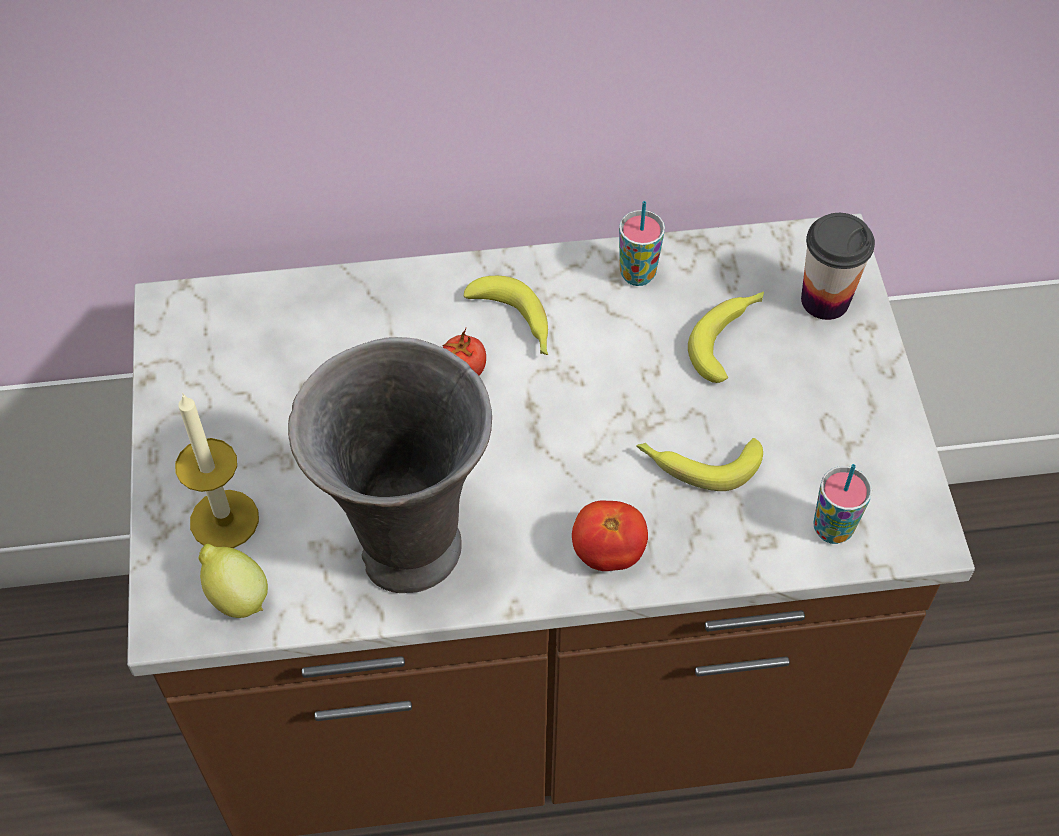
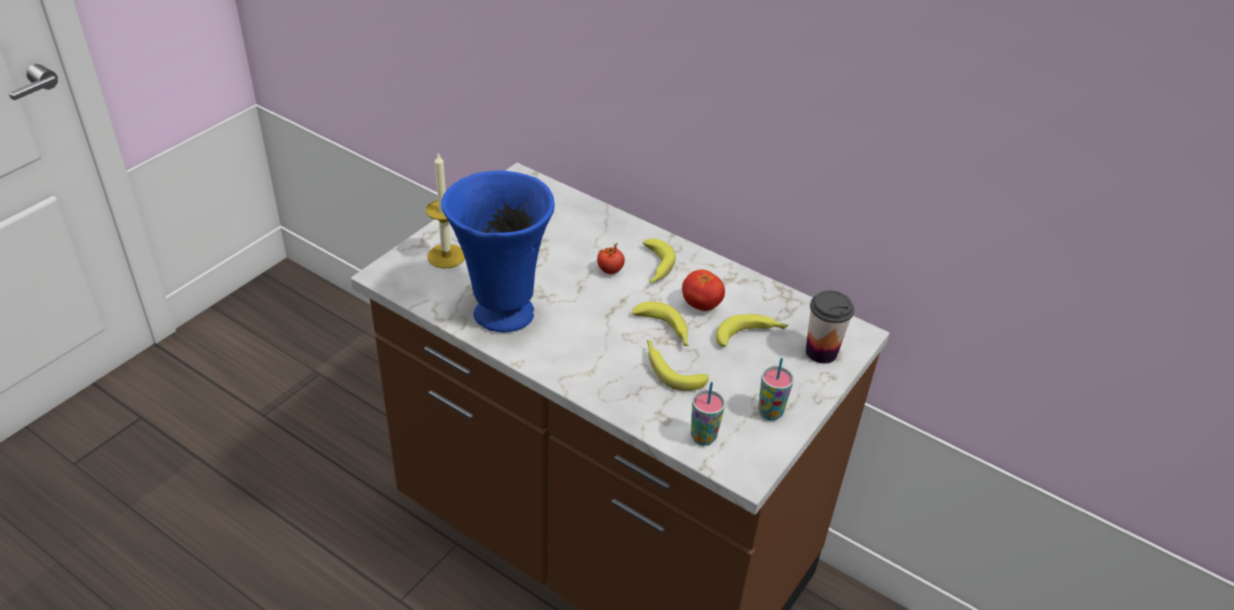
camera: 40 degrees right, 15 degrees down
(236, 596) = (417, 283): lemon -> none
(407, 552) = (501, 314): grey vase -> blue vase
(608, 552) = (585, 372): tomato -> tomato (701, 305)
(629, 411) = (665, 330): none -> banana
(637, 274) = (737, 285): cup -> cup (770, 412)

